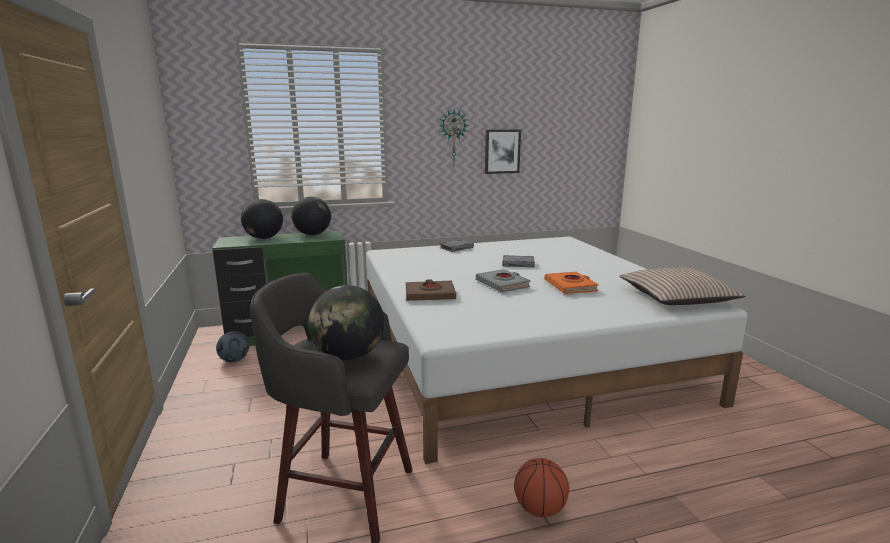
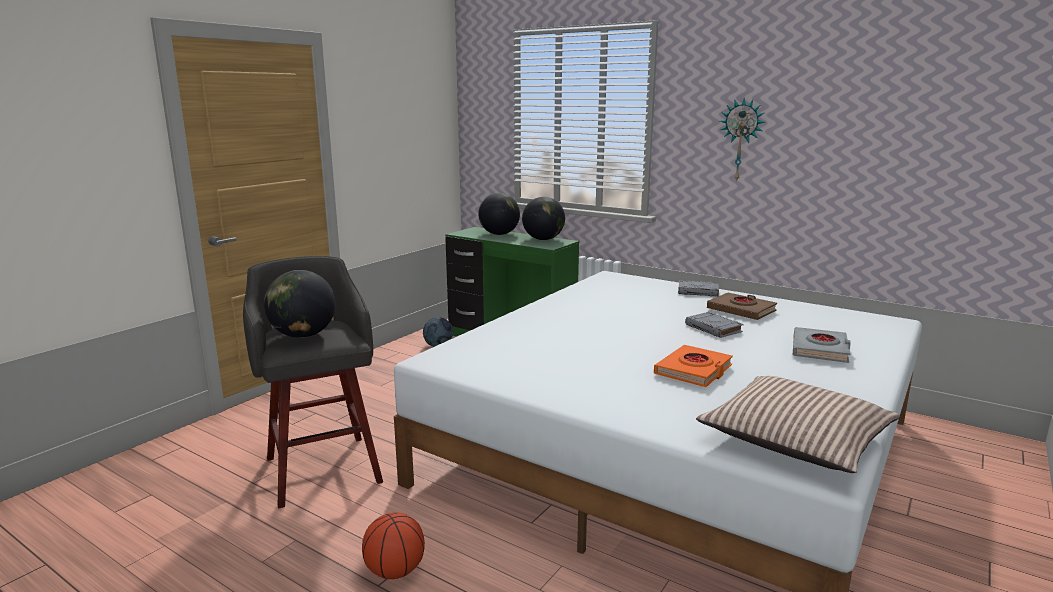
camera: 50 degrees right, 0 degrees up
(430, 295) = (529, 325): brown book -> brown book (741, 310)
(502, 151) = (819, 164): picture -> none
(502, 284) = (624, 341): grey book -> grey book (820, 350)

